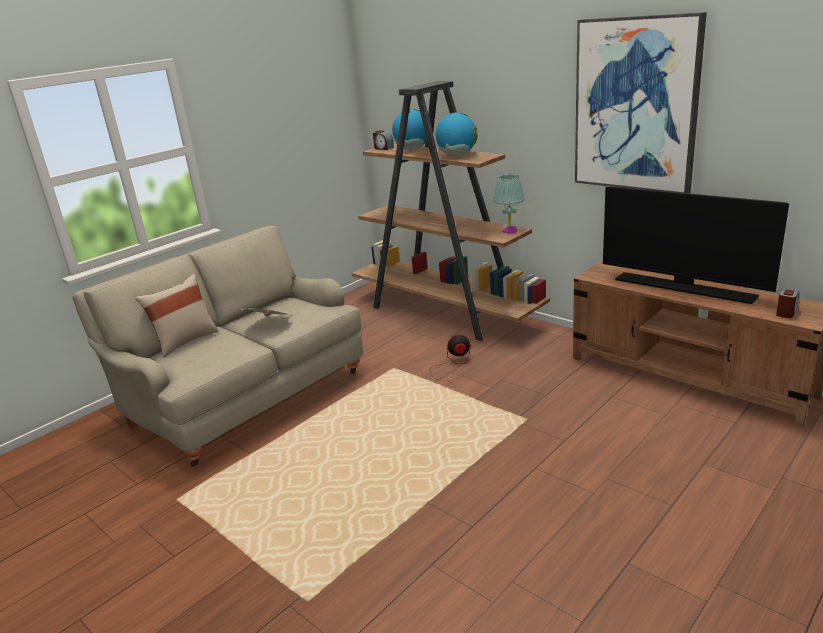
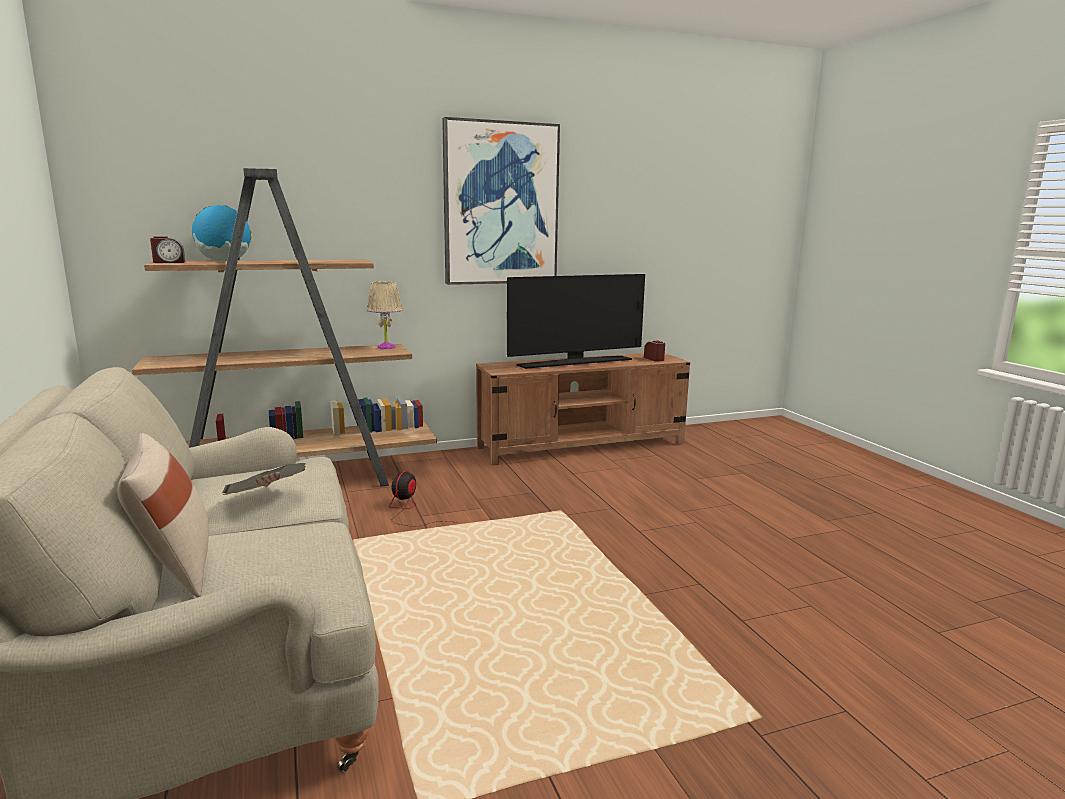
camera: 65 degrees left, 10 degrees down
(457, 155) = (316, 261): globe -> none
(509, 231) = (386, 347): turquoise table lamp -> beige table lamp

